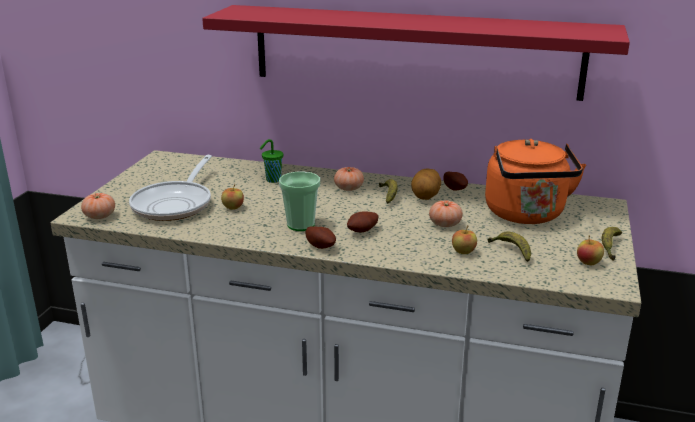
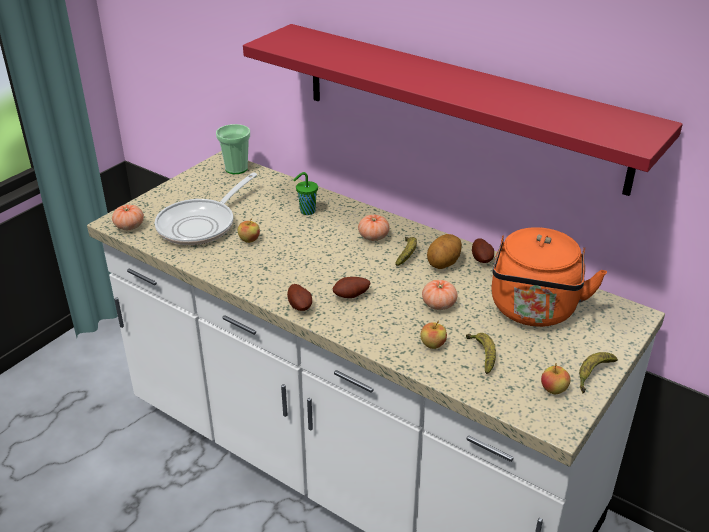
camera: 20 degrees right, 10 degrees up
(301, 225) = (298, 275): cup -> cup (236, 168)

